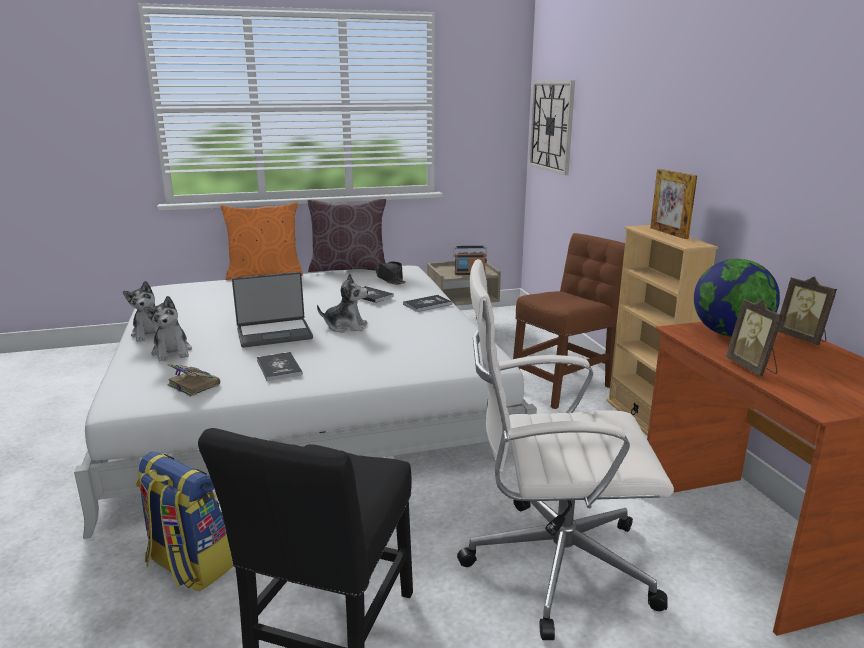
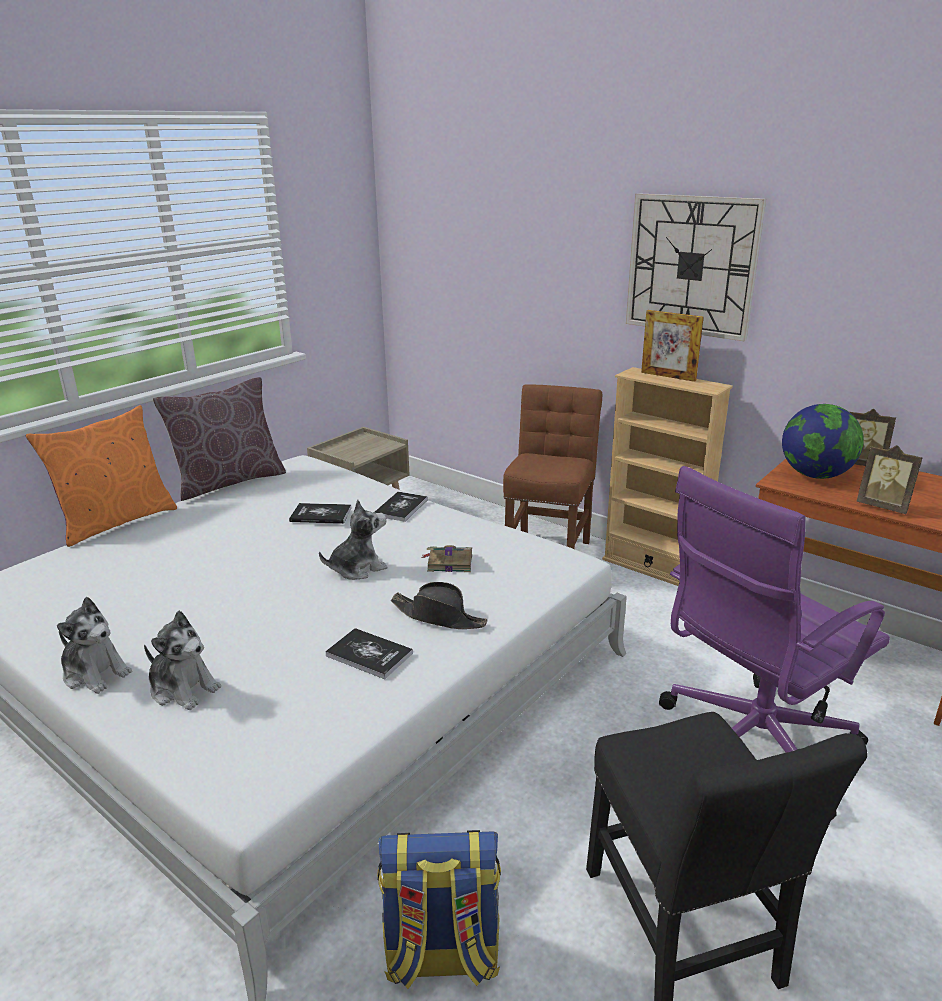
camera: 35 degrees left, 5 degrees up
(193, 385) = (299, 724): book -> book (448, 562)
(274, 334) = (288, 609): laptop -> none
(390, 279) = (310, 484): black hat -> black hat (439, 617)
(469, 273) = (372, 450): radio -> none
(551, 126) = (429, 254): wall clock -> wall clock (691, 265)
(553, 563) = (750, 747): white office chair -> purple office chair

